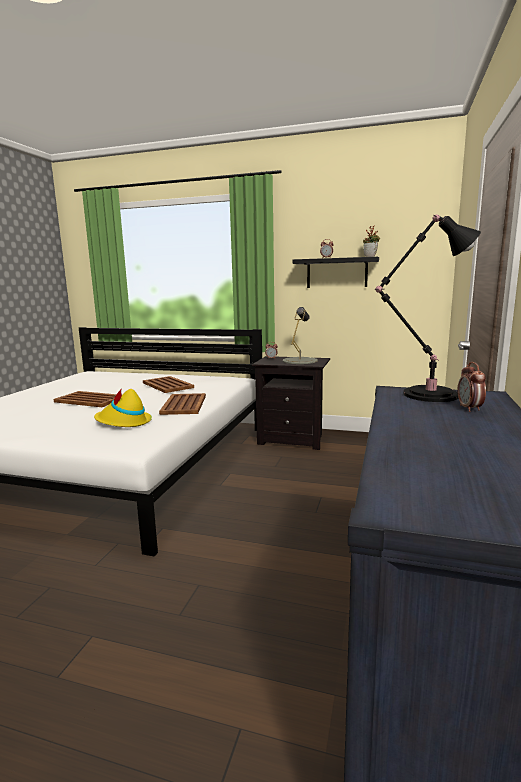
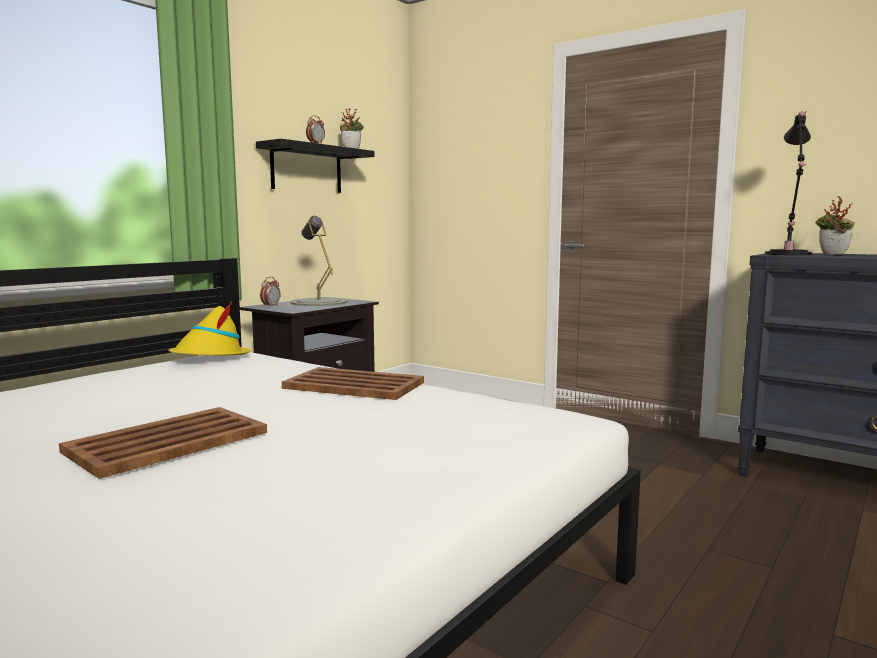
camera: 70 degrees left, 5 degrees down
(123, 422) = (414, 421): yellow hat -> yellow hat (210, 357)
(167, 385) = (183, 383): brown tray -> none
(469, 409) = (831, 254): alarm clock -> potted plant

